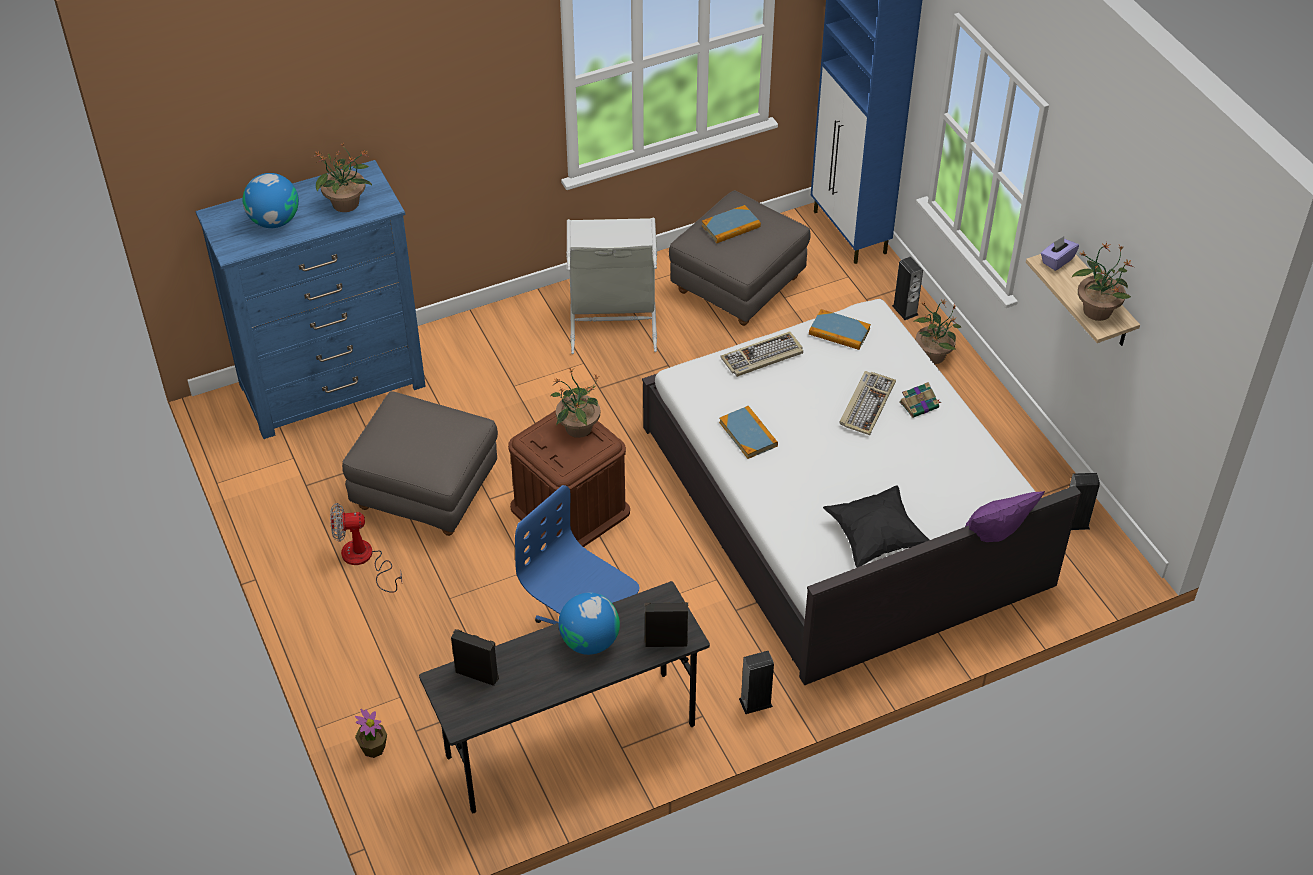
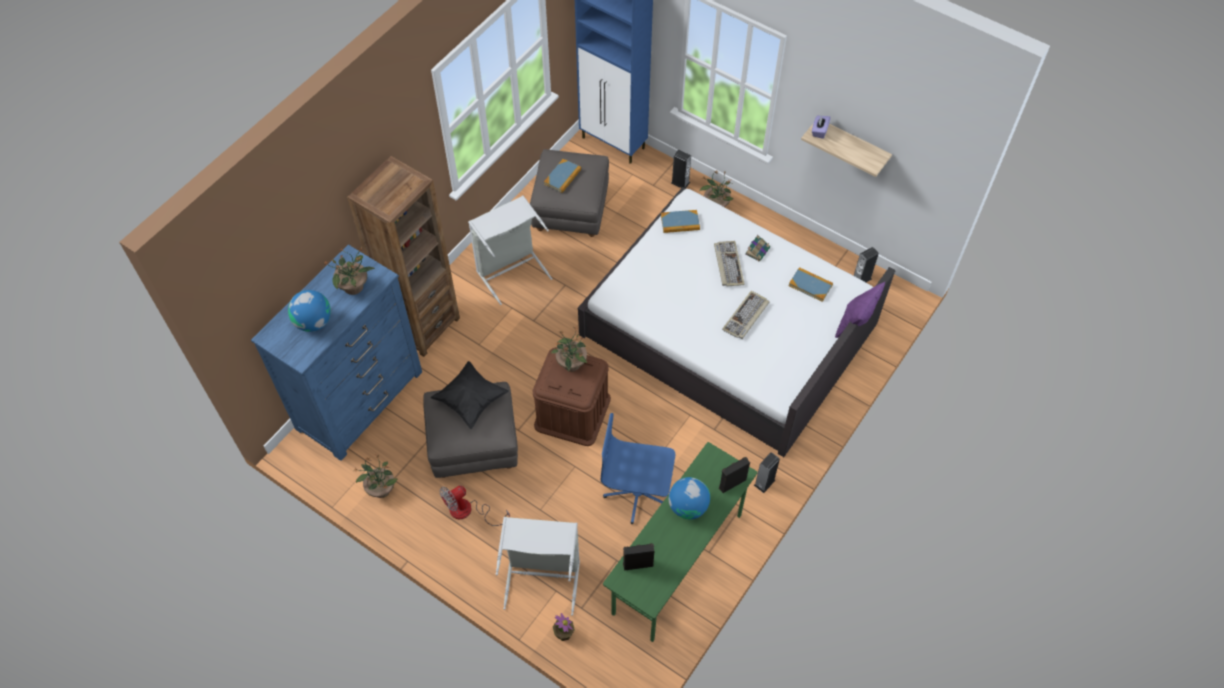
camera: 30 degrees left, 10 degrees up
(396, 672) = (543, 576): none -> grey laundry basket
(464, 338) = (423, 326): none -> brown bookcase
(570, 742) = (678, 565): grey desk -> green desk
(748, 434) = (673, 317): book -> book (810, 285)
(762, 357) = (646, 261): keyboard -> keyboard (746, 317)
(875, 538) = (790, 351): black pillow -> black pillow (471, 401)
(1096, 310) = (863, 155): potted plant -> potted plant (381, 489)

